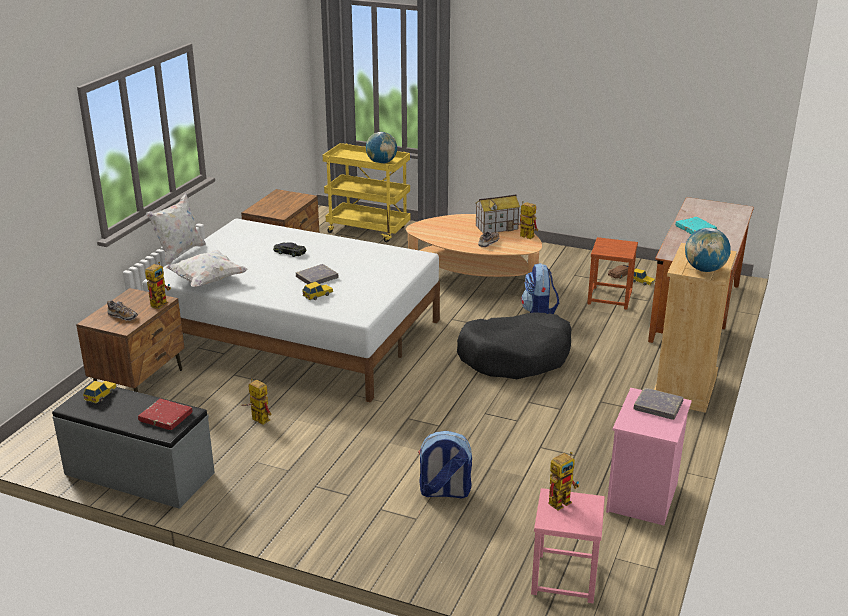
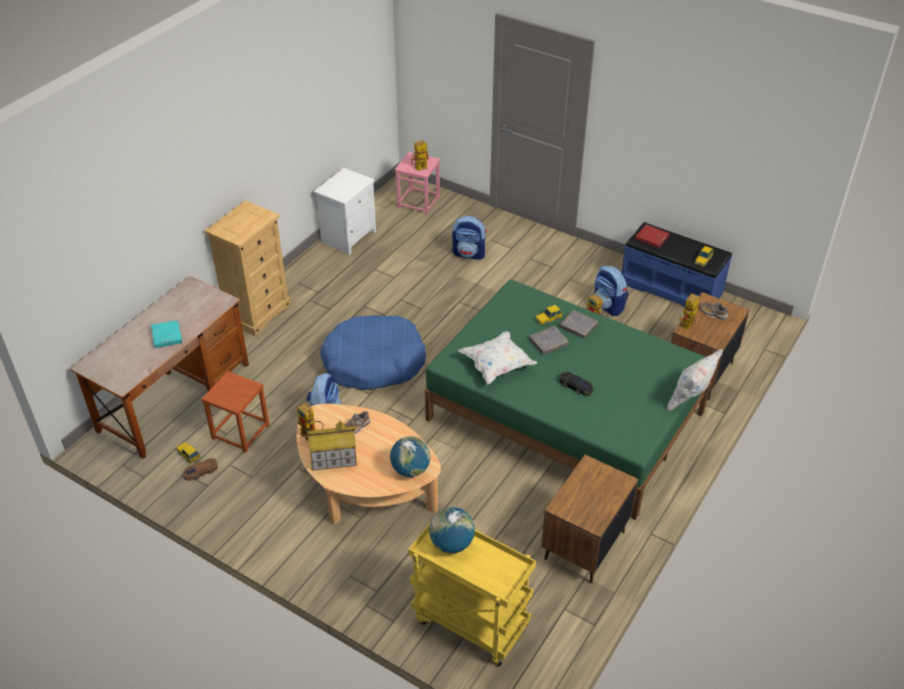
camera: 170 degrees left, 15 degrees up
(139, 474) = (671, 288): grey bench -> blue bench
(207, 281) = (651, 350): white pillow -> white pillow (497, 366)
(236, 441) = (608, 306): none -> backpack
(299, 334) = (564, 416): white bed -> green bed
(515, 357) = (373, 362): black dog bed -> blue dog bed
(643, 498) = (348, 236): pink nightstand -> white nightstand
(658, 406) = (337, 188): grey book -> grey book (578, 326)
(704, 270) = (249, 213): globe -> globe (410, 470)

